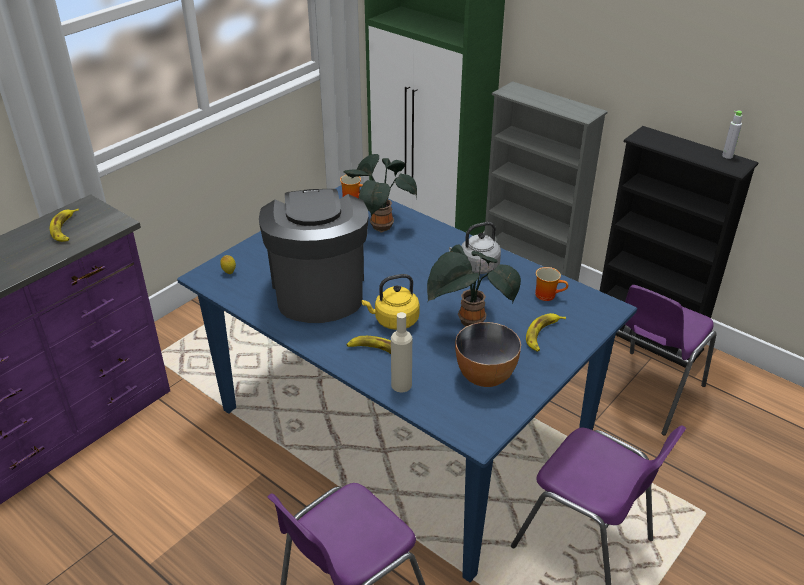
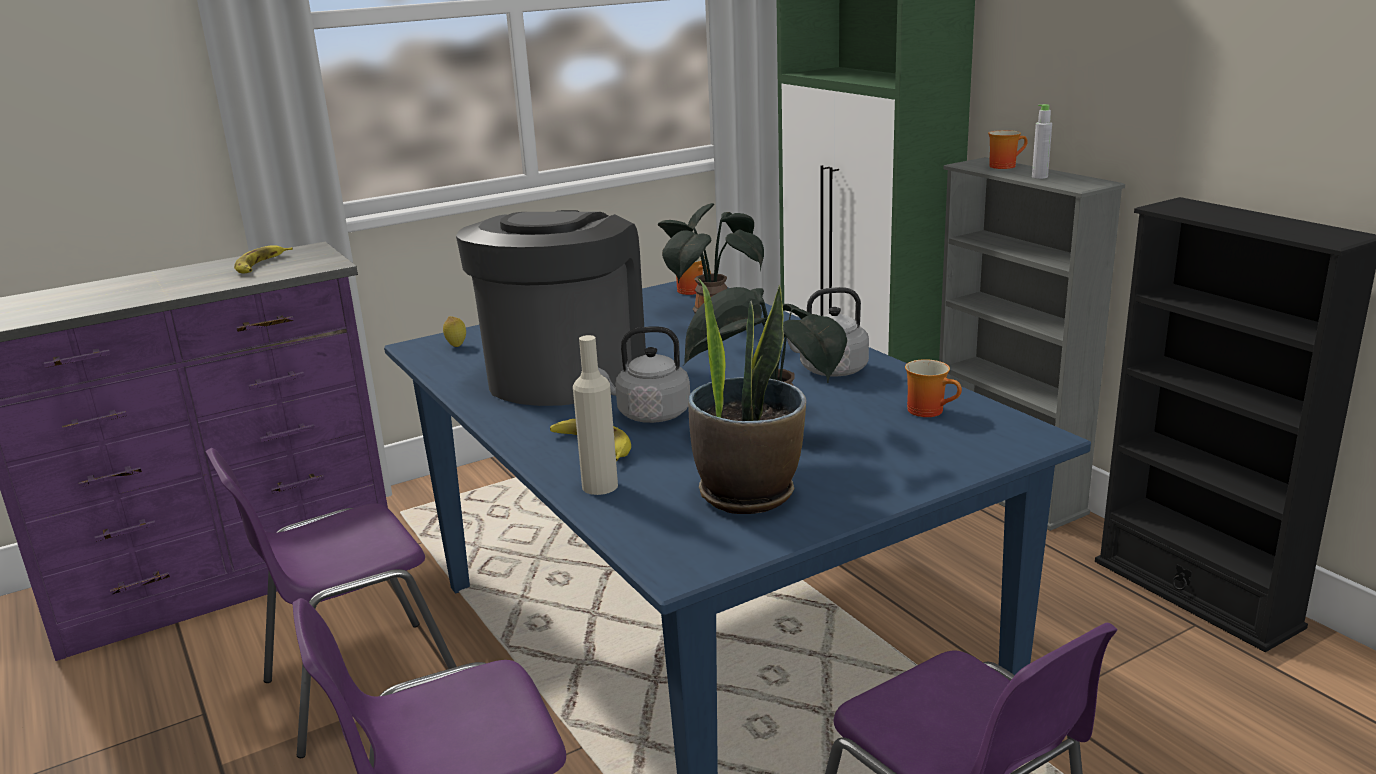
camera: 20 degrees right, 15 degrees down
(394, 321) = (649, 414): yellow kettle -> grey kettle
(484, 376) = (747, 493): bowl -> potted plant
(529, 93) = (1003, 166): none -> mug
(543, 335) = (888, 455): banana -> none
(645, 393) = (1165, 677): purple chair -> purple chair (358, 688)
(727, 156) = (1324, 228): grey bottle -> grey bottle (1039, 177)

